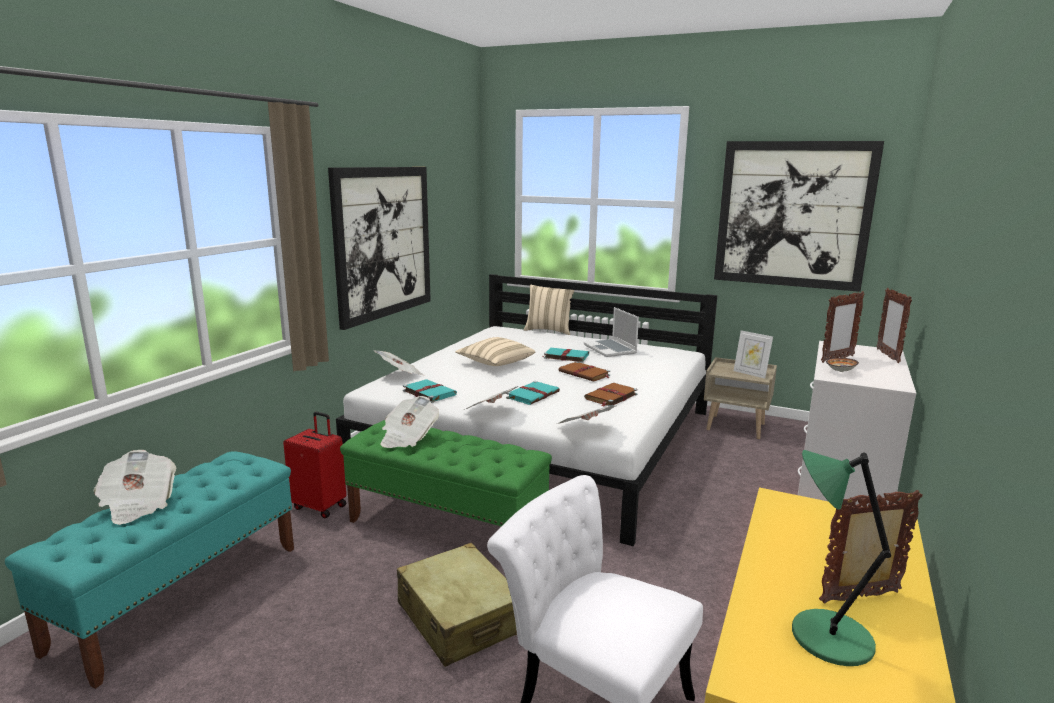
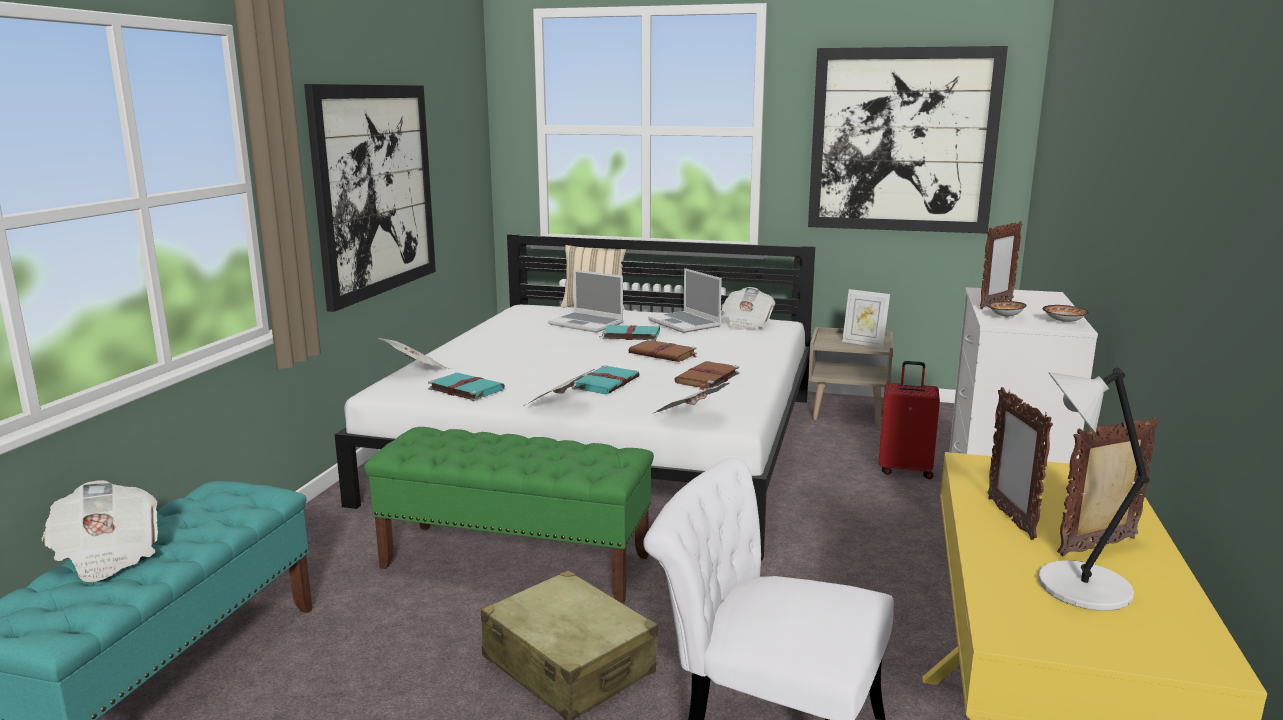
camera: 10 degrees left, 0 degrees up
(320, 506) = (330, 553): red suitcase -> red suitcase (905, 470)
(408, 438) = (457, 445): newspaper -> newspaper (746, 323)
(495, 363) = (540, 349): beige pillow -> none
(538, 345) = (587, 324): none -> laptop
(826, 637) = (1078, 587): green table lamp -> grey table lamp
(887, 356) = (1049, 298): picture frame -> picture frame (1010, 518)
(889, 379) = (1063, 322): none -> bowl

